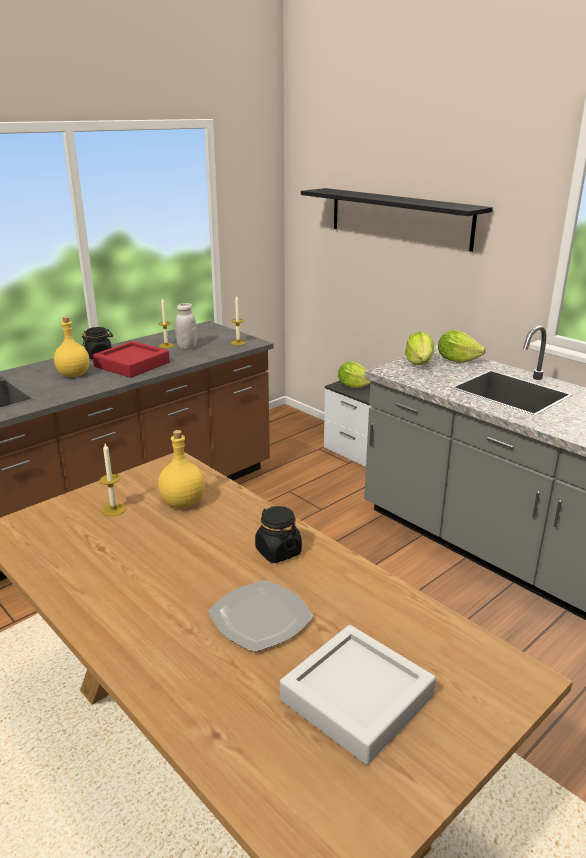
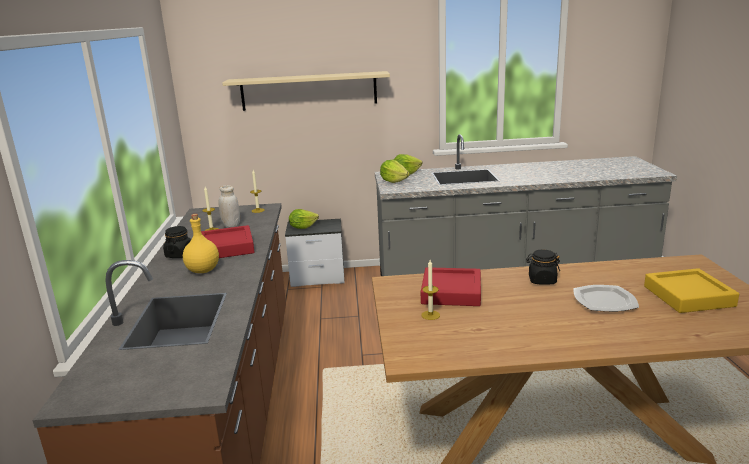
camera: 50 degrees left, 5 degrees down
(183, 503) = (451, 292): yellow bottle -> red tray
(356, 698) = (688, 296): grey tray -> yellow tray
(399, 218) = (309, 91): black shelf -> beige shelf

